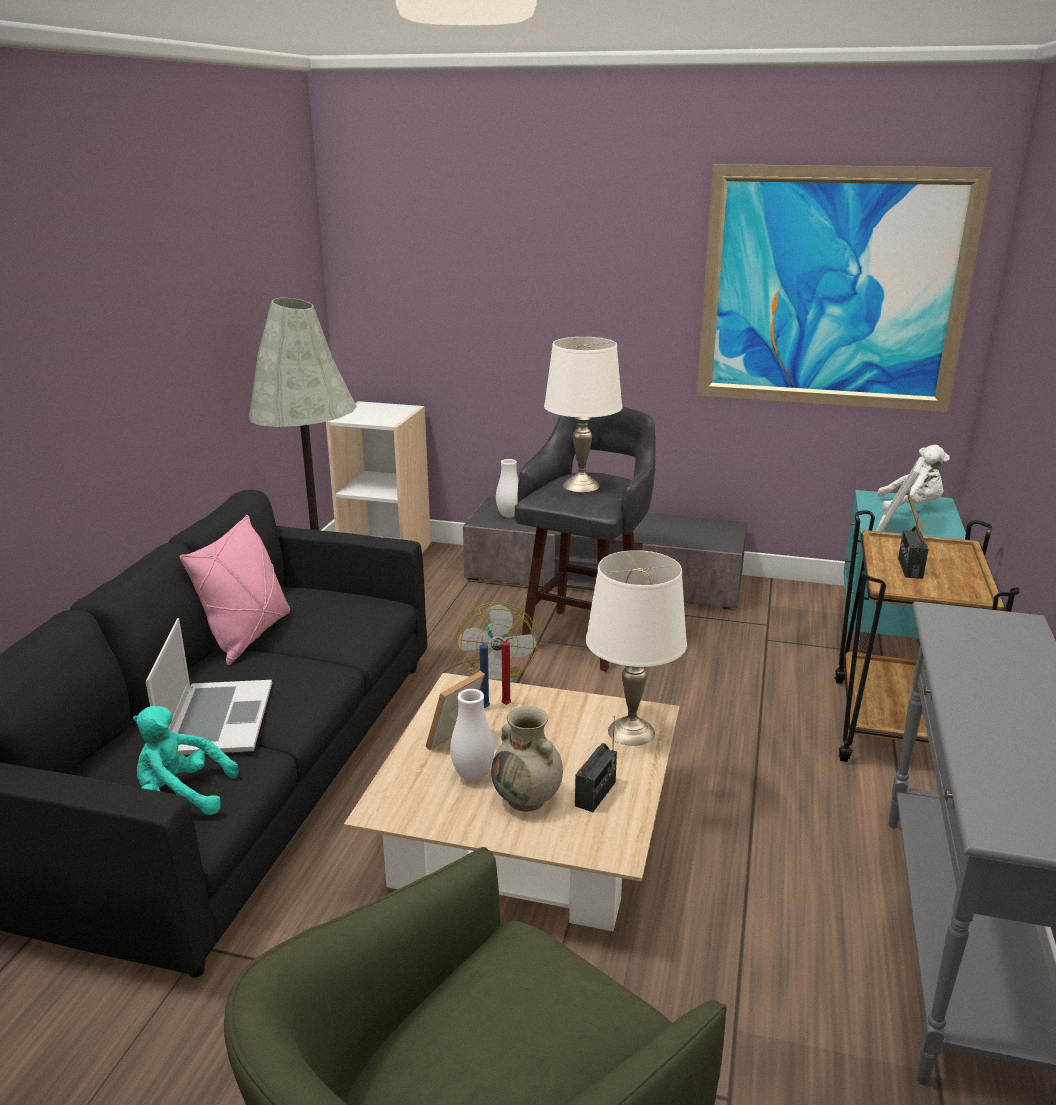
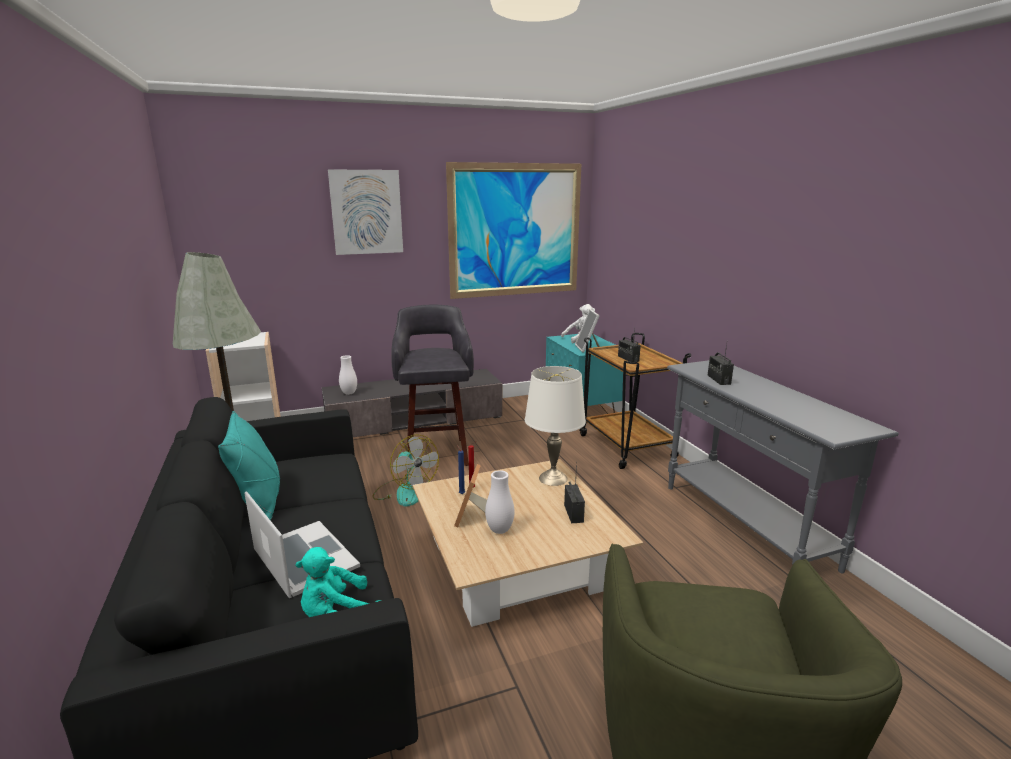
camera: 35 degrees left, 5 degrees down
(248, 636) = (259, 503): pink pillow -> turquoise pillow
(527, 799) = (544, 530): beige vase -> none
(575, 243) = (366, 212): none -> picture
(581, 485) = (429, 354): white table lamp -> none
(962, 655) = (718, 380): none -> radio

